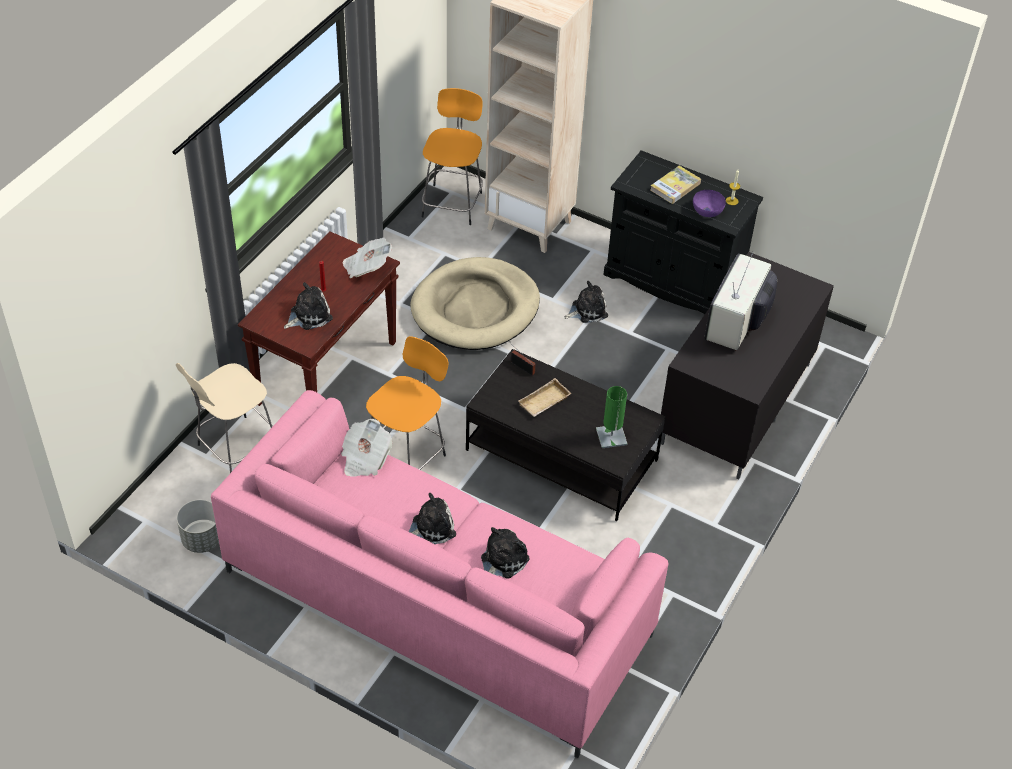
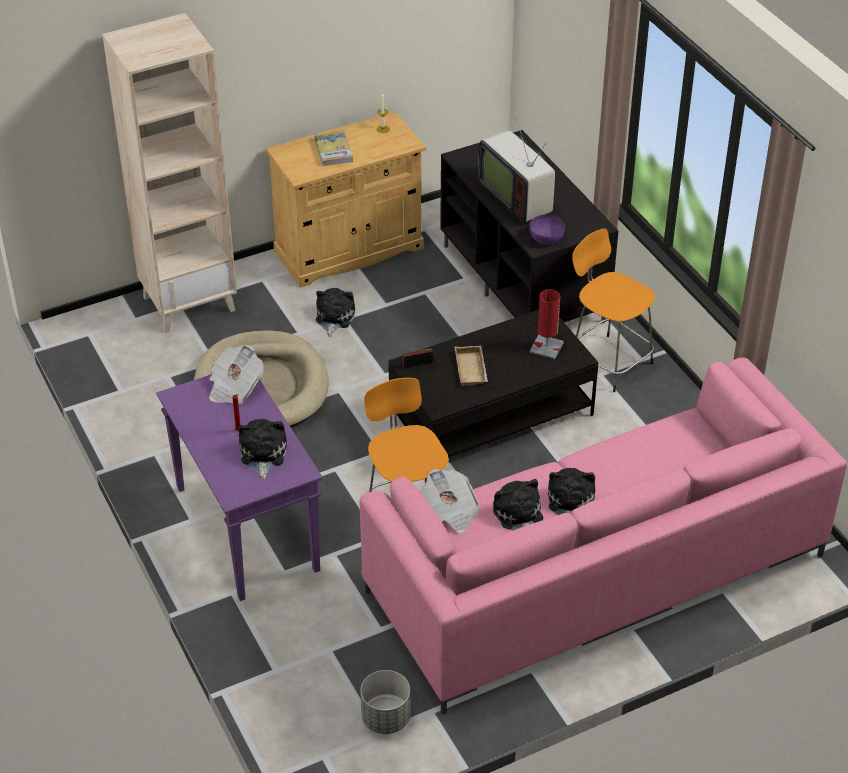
camera: 55 degrees left, 5 degrees down
(235, 448) = (286, 642): beige stool -> none
(327, 372) = (245, 528): brown console table -> purple console table
(452, 203) = (104, 340): orange stool -> orange stool (608, 361)
(502, 560) = (643, 472): plush toy -> plush toy (518, 515)
(611, 436) = (546, 347): green table lamp -> red table lamp
(673, 281) = (349, 250): black cabinet -> beige cabinet
(707, 211) = (382, 148): purple bowl -> purple bowl (546, 238)

